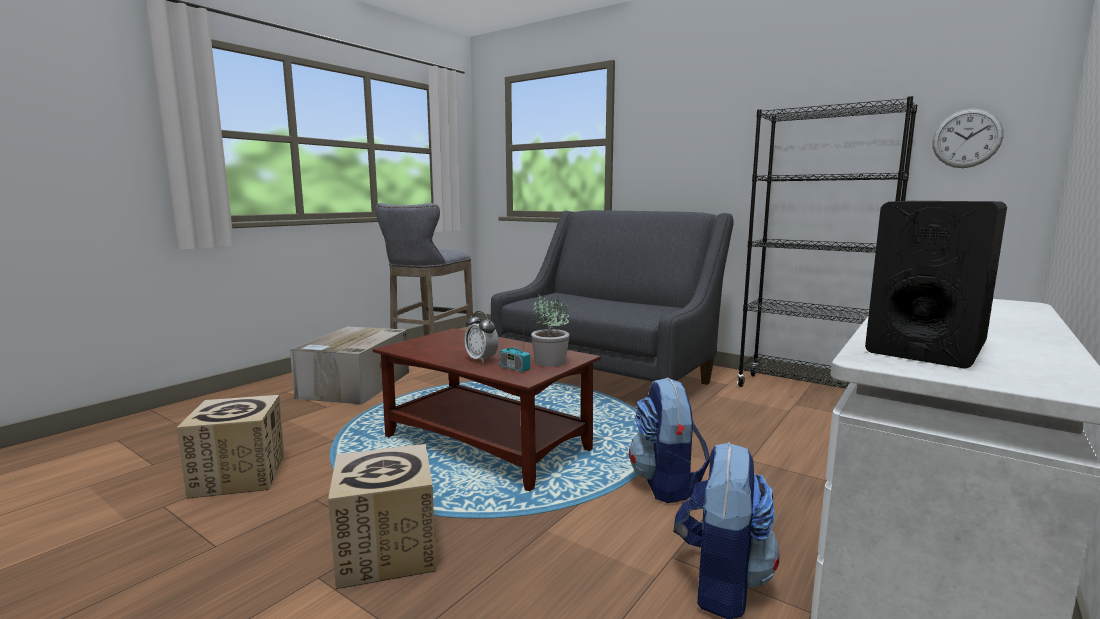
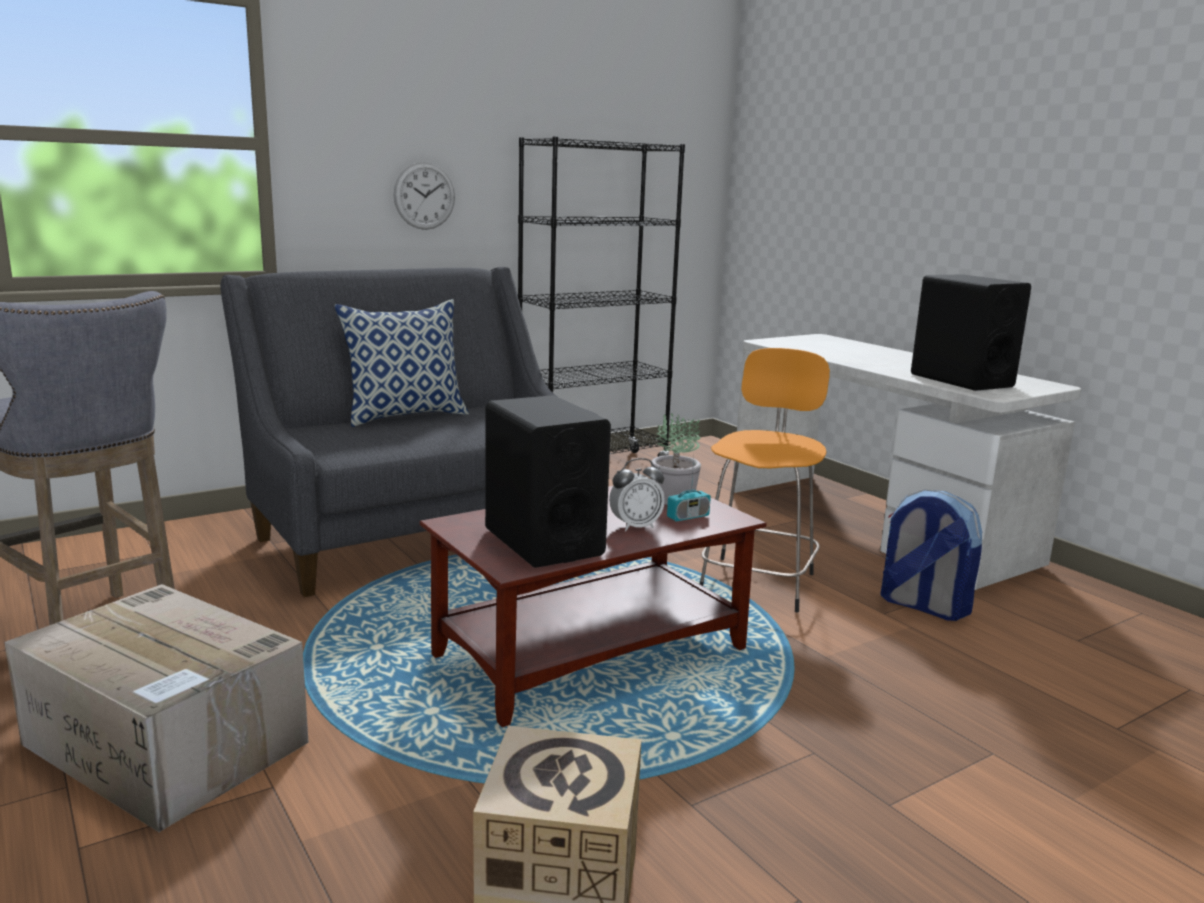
camera: 70 degrees left, 5 degrees up
(387, 551) = (844, 753): cardboard box -> none
(437, 347) = (543, 542): none -> black speaker
(610, 299) = (405, 416): none -> pillow
(666, 484) = (758, 582): backpack -> orange stool
(966, 138) = (674, 182): wall clock -> wall clock (424, 196)

